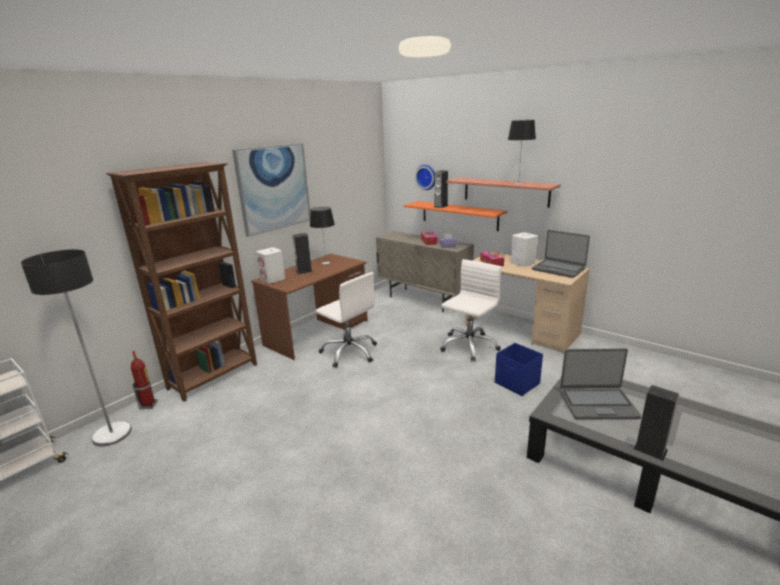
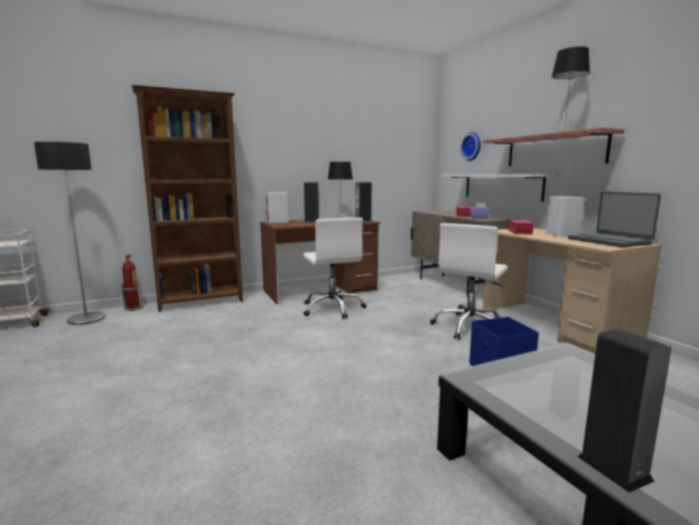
camera: 25 degrees right, 10 degrees down
(274, 188) = (298, 138): picture -> none
(441, 206) = (479, 174): speaker -> speaker (363, 221)
(459, 215) = (501, 186): orange shelf -> white shelf
(469, 346) = (469, 327): white office chair -> white office chair turned 150 degrees clockwise
(597, 404) = (565, 389): laptop -> none

